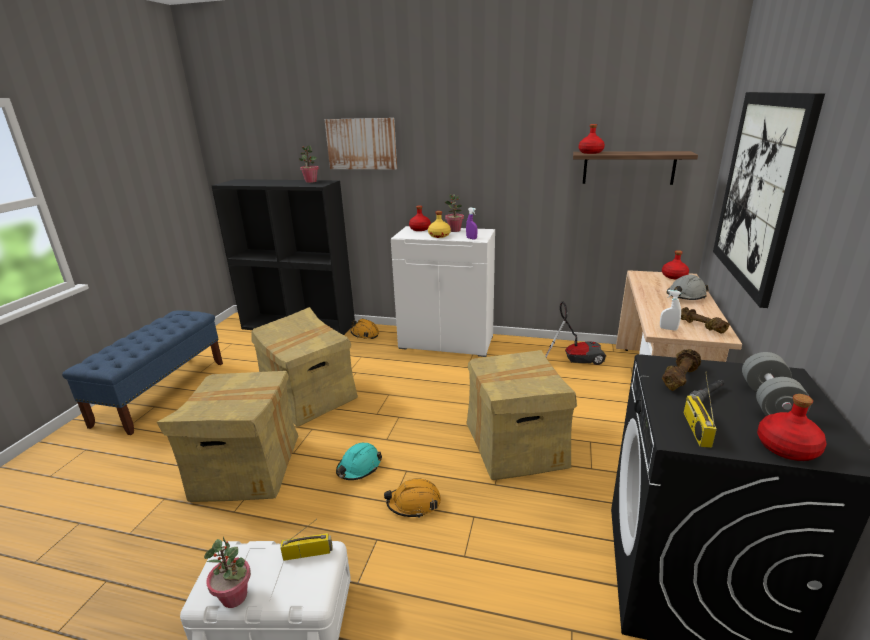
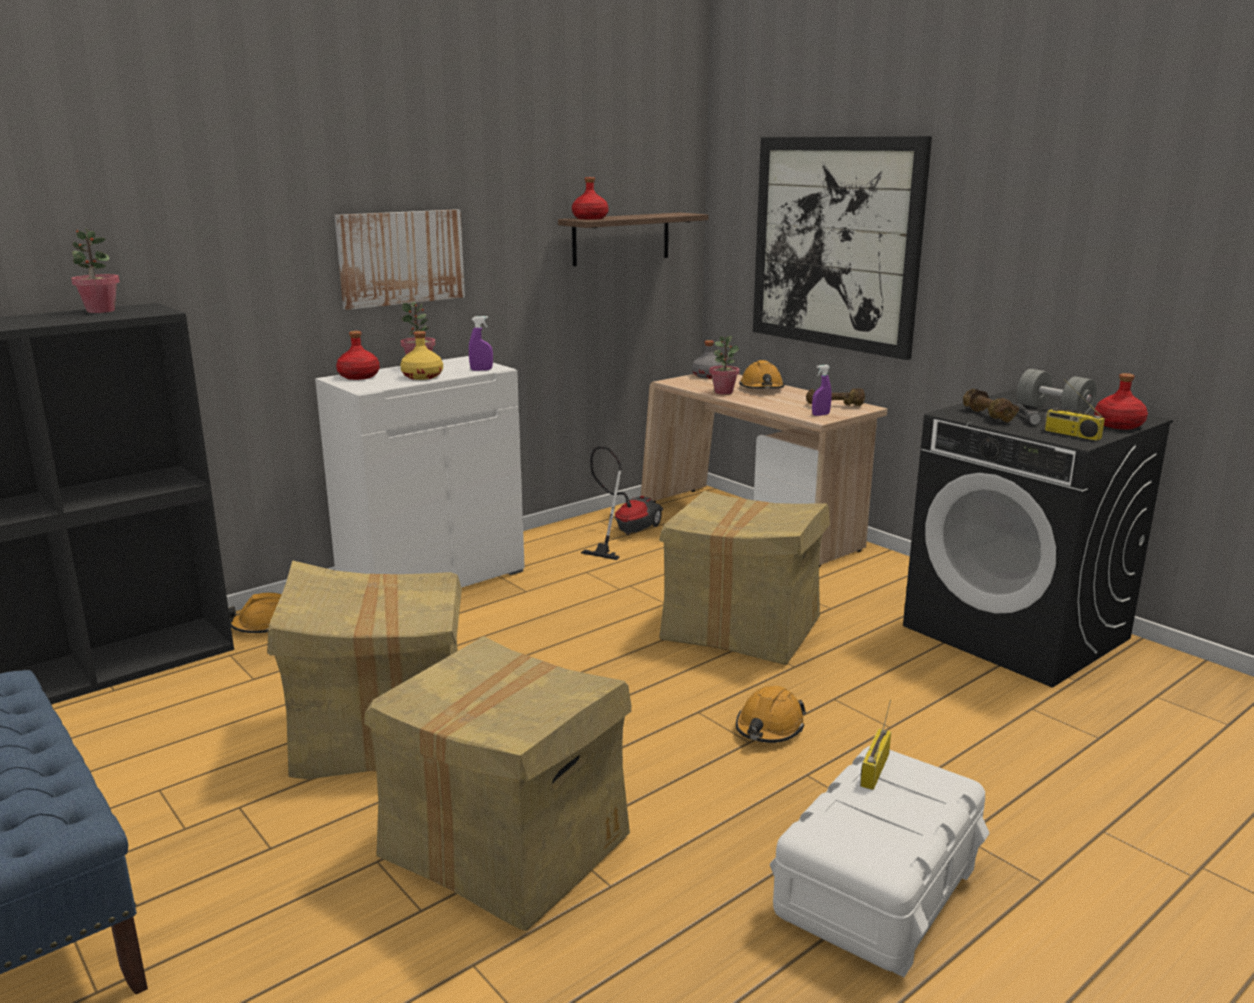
camera: 55 degrees left, 5 degrees down
(235, 596) = (910, 839): potted plant -> potted plant (723, 392)
(359, 467) = (644, 744): turquoise hard hat -> none
(361, 144) = (204, 221): picture -> picture (401, 257)
(668, 329) = (820, 415): white spray bottle -> purple spray bottle
(674, 276) = (708, 376): red bottle -> grey bottle
(685, 296) = (762, 388): grey hard hat -> orange hard hat

